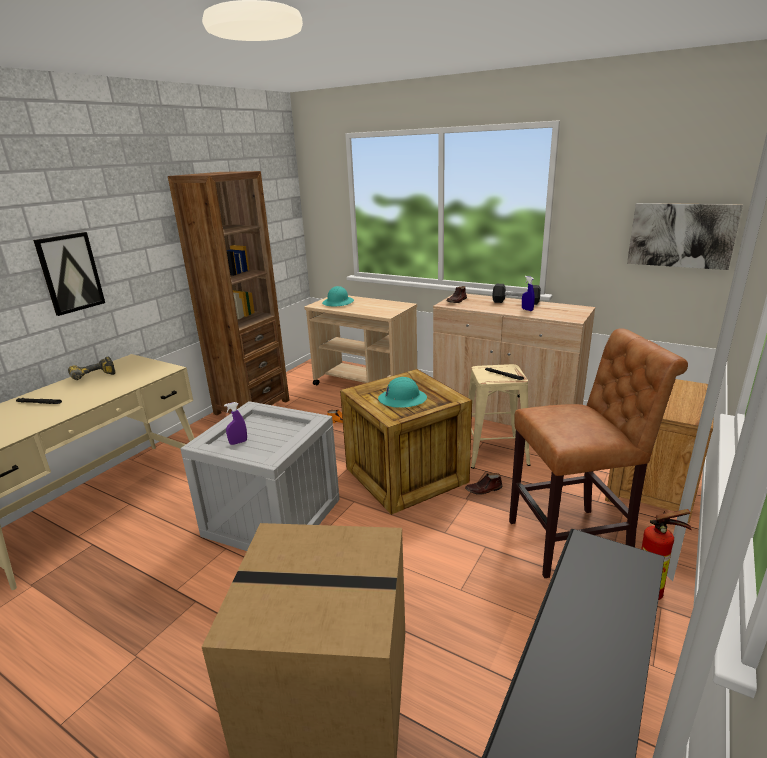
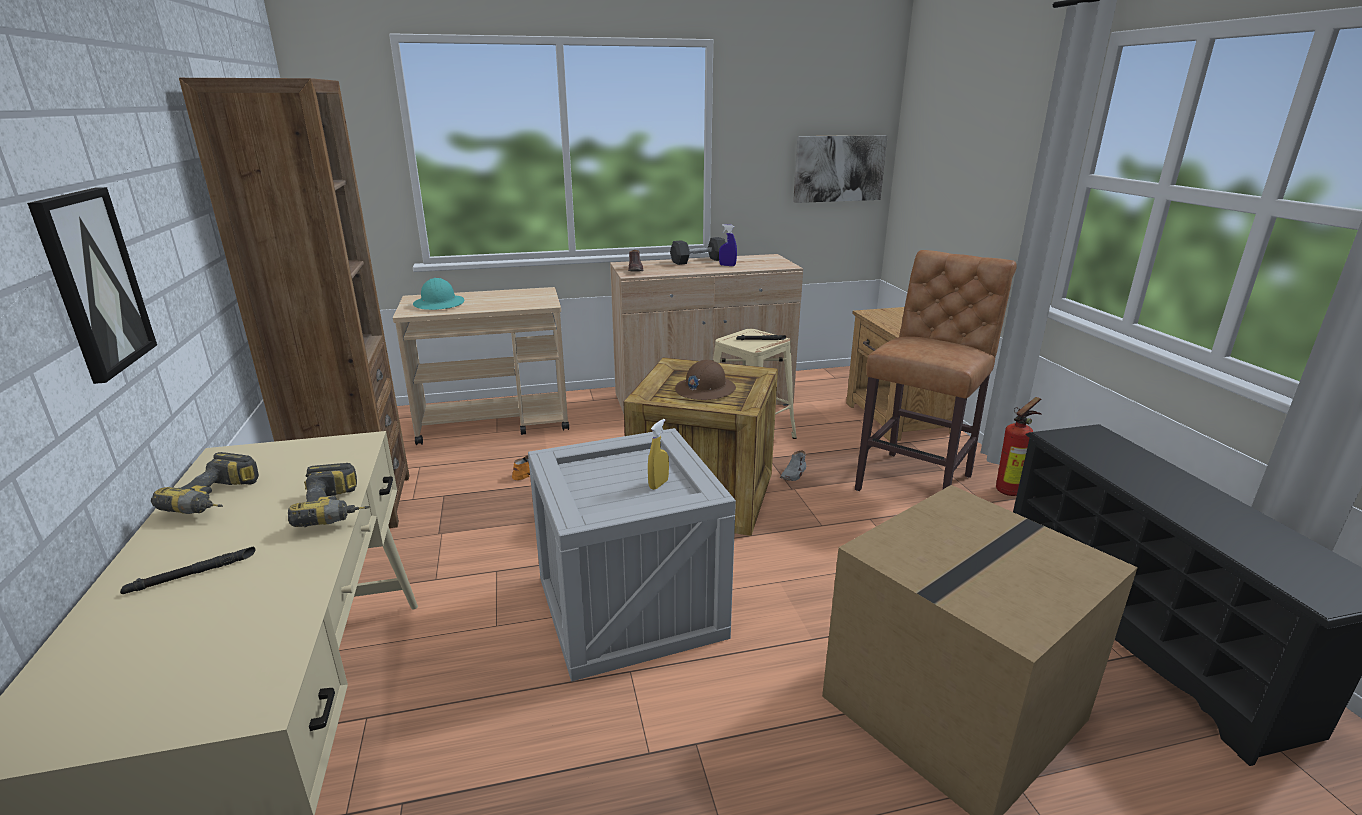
camera: 45 degrees left, 0 degrees up
(108, 396) = (339, 509): none -> power drill
(238, 442) = (614, 498): purple spray bottle -> none
(268, 444) = (658, 484): none -> yellow spray bottle
(402, 399) = (705, 390): turquoise hard hat -> brown hard hat
(484, 489) = (793, 474): brown shoe -> grey shoe

